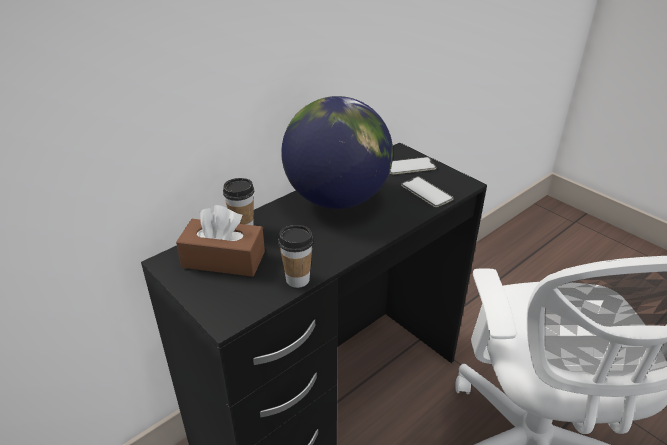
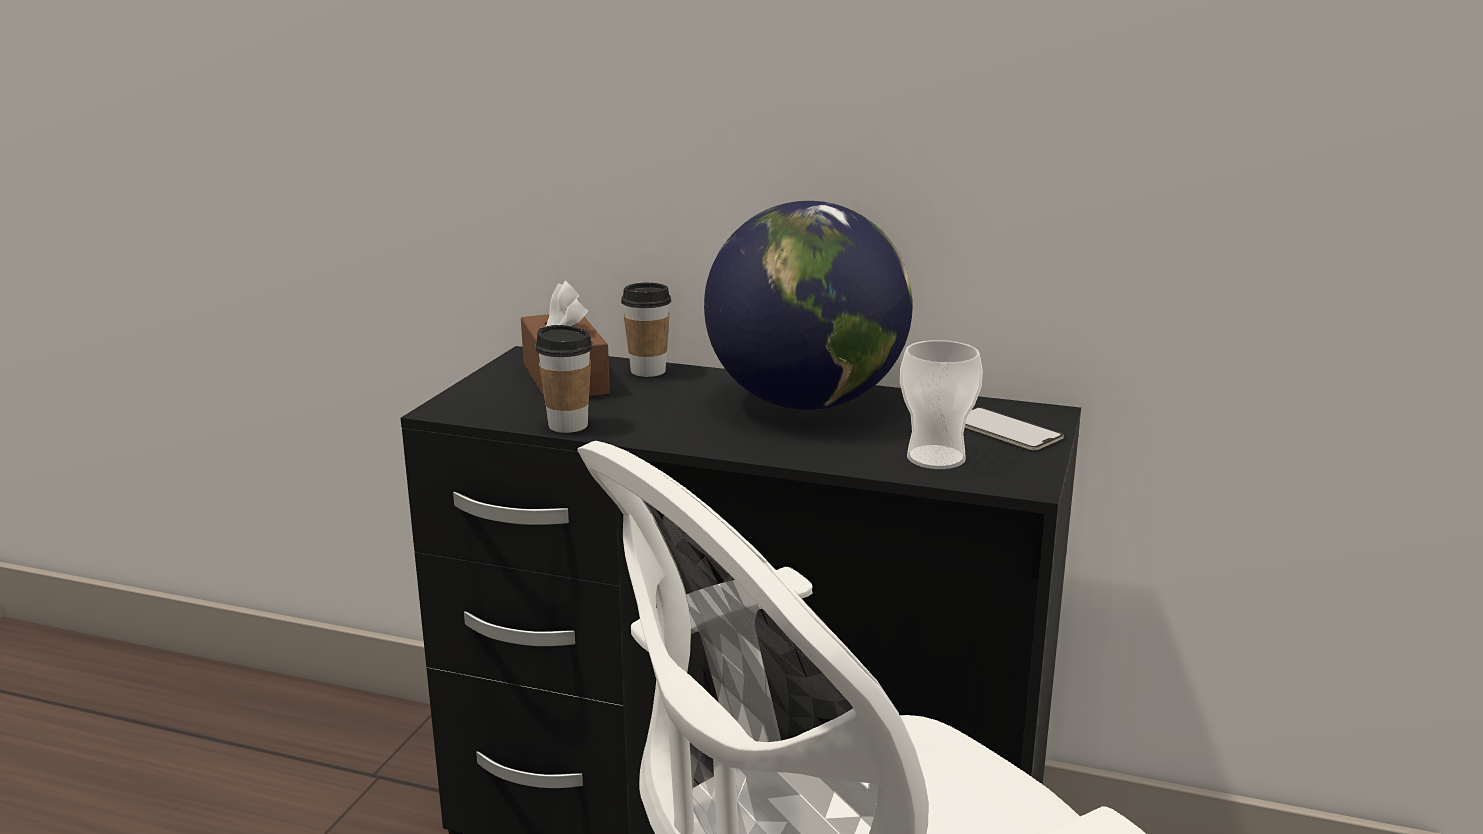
camera: 60 degrees right, 15 degrees down
(426, 192) = (936, 458): phone -> cup

